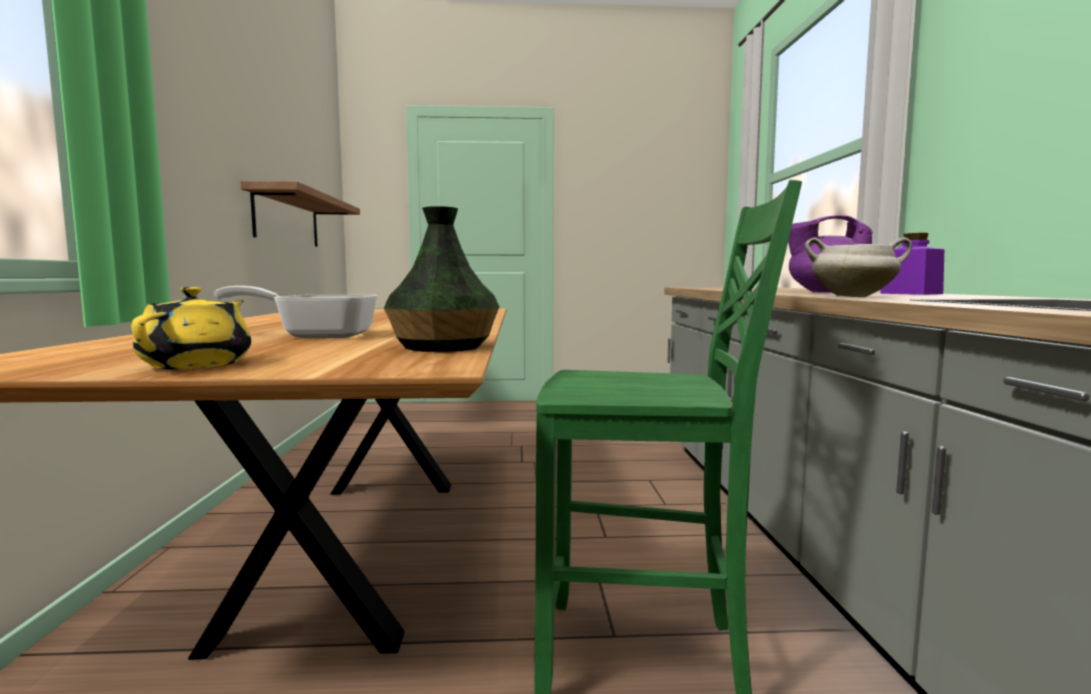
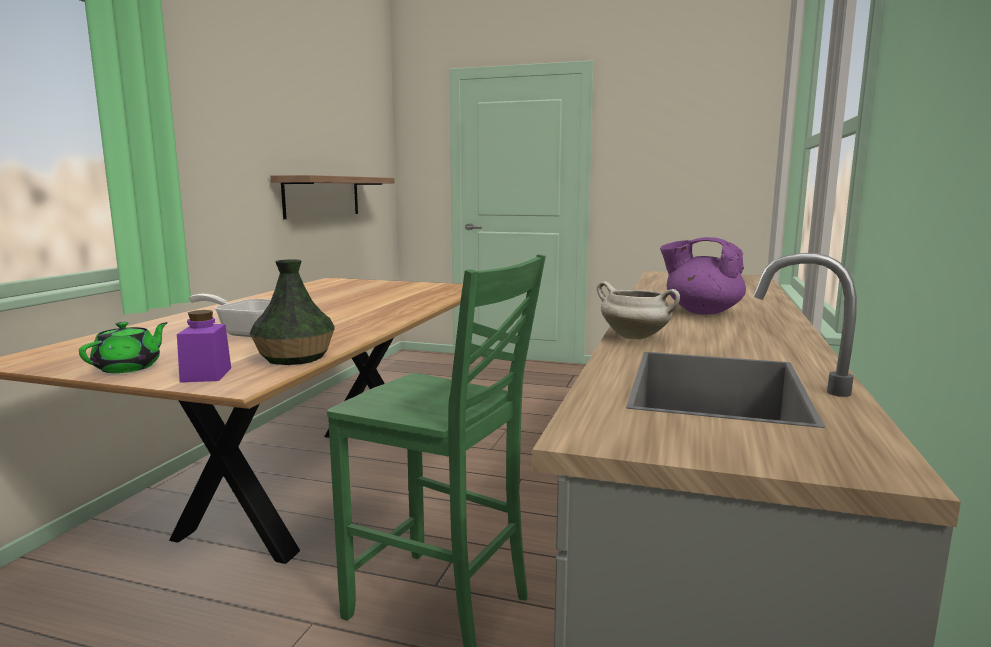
camera: 20 degrees right, 5 degrees up
(199, 365) = (129, 367): yellow teapot -> green teapot
(911, 293) = (758, 325): purple jar -> purple jar (206, 375)

